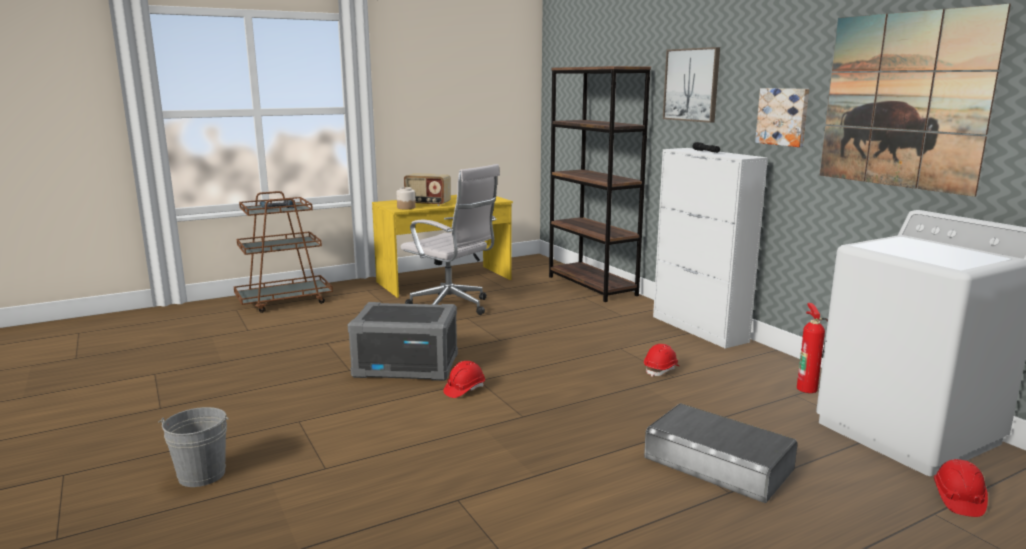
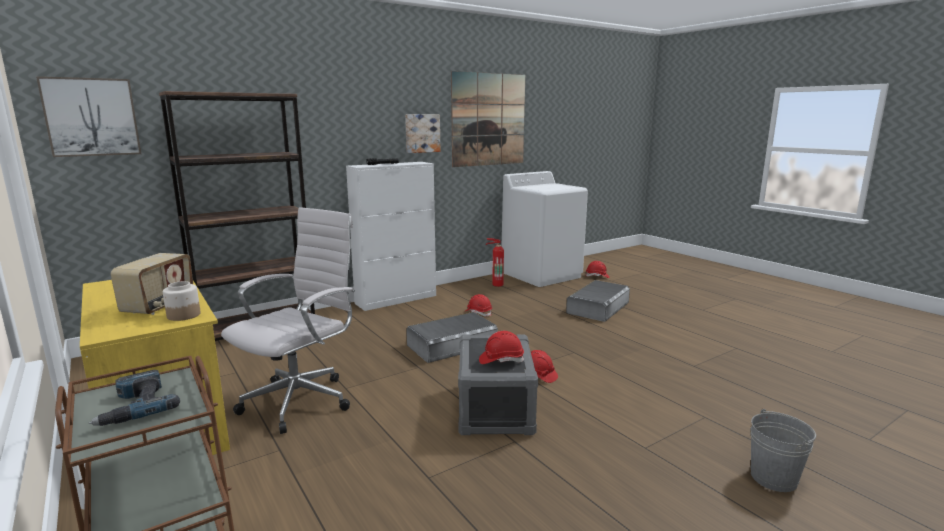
camera: 95 degrees left, 0 degrees up
(389, 314) = (501, 360): none -> red hard hat
(552, 353) = (452, 345): none -> grey storage box
(691, 85) = (334, 112): picture -> picture (91, 117)

